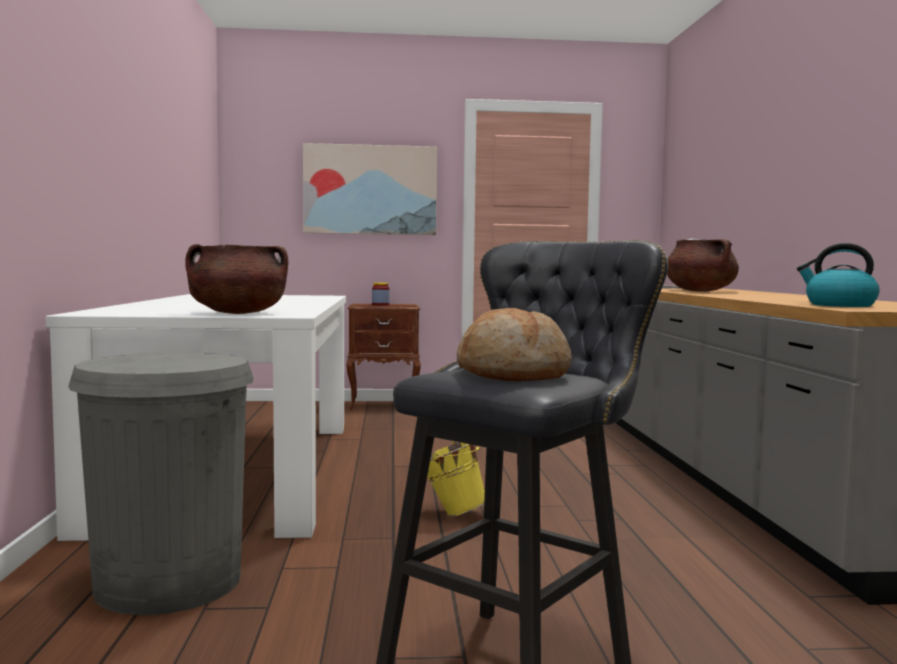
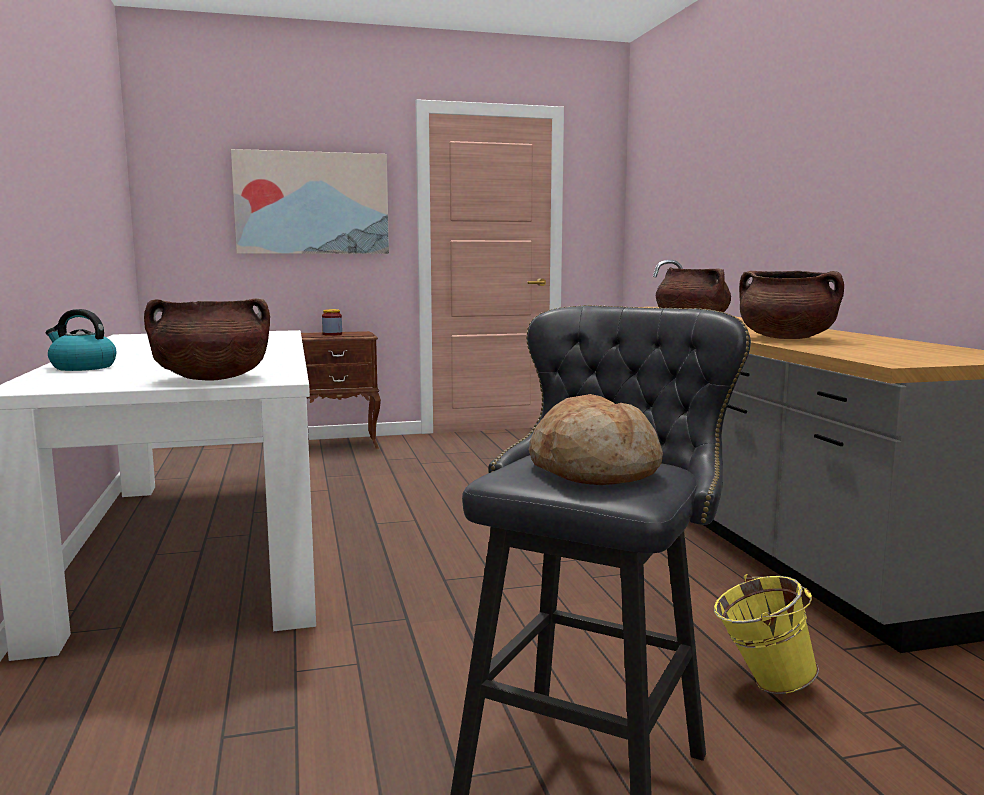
camera: 10 degrees left, 5 degrees up
(168, 582) = (167, 706): grey trash can -> none
(451, 513) = (459, 580): yellow bucket -> yellow bucket (760, 683)
(775, 298) = (786, 338): none -> brown cooking pot
(839, 305) = (866, 353): kettle -> kettle (82, 367)

